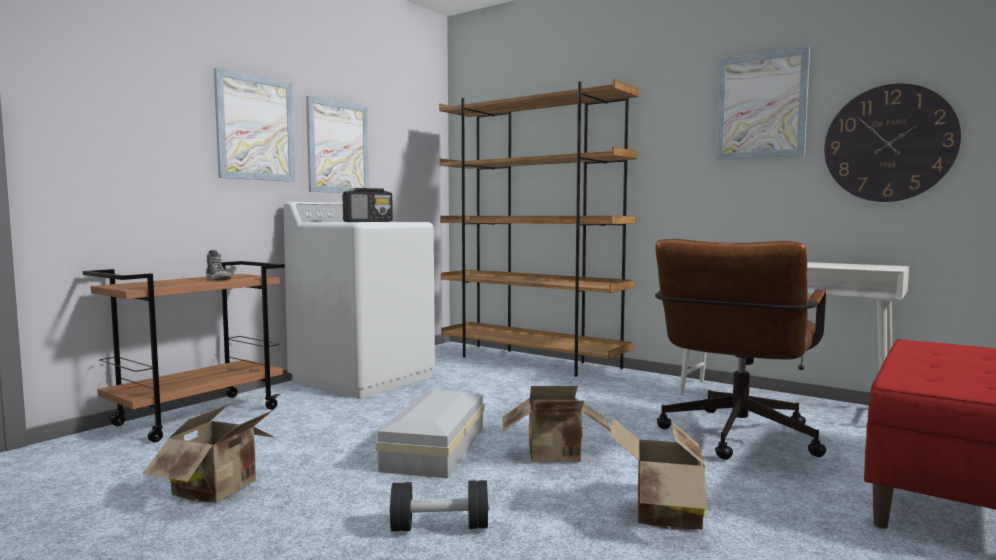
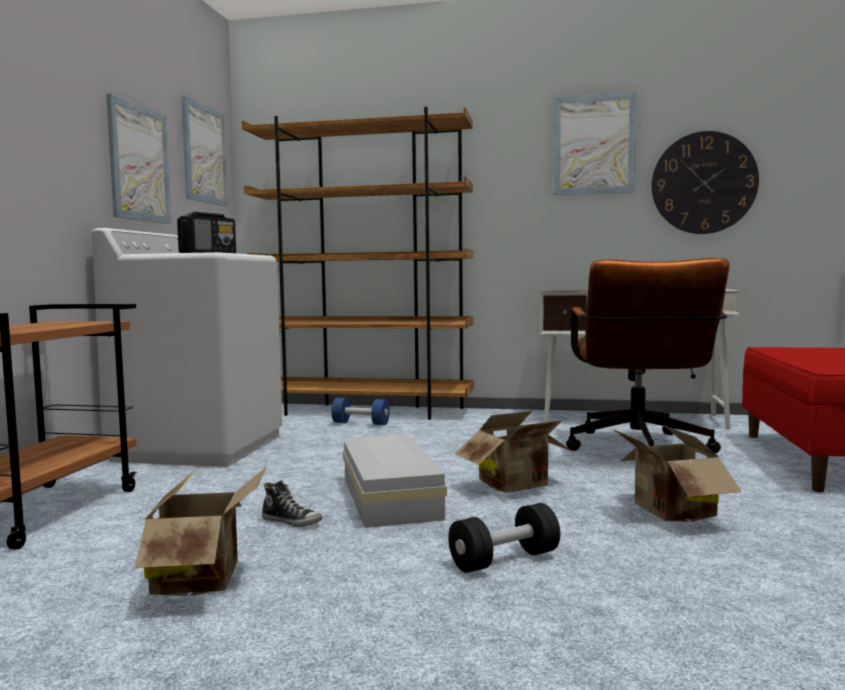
camera: 25 degrees left, 0 degrees up
(218, 279) = (55, 325): shoe -> shoe (292, 522)
(255, 128) = (57, 128): picture -> picture (204, 154)
(511, 373) = (361, 423): none -> blue dumbbell

